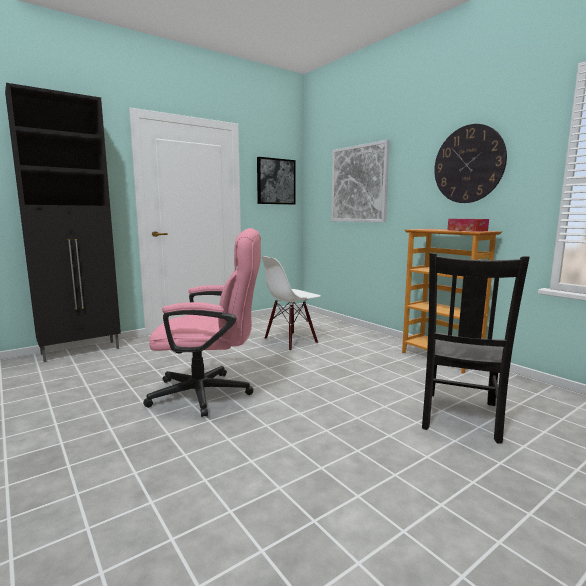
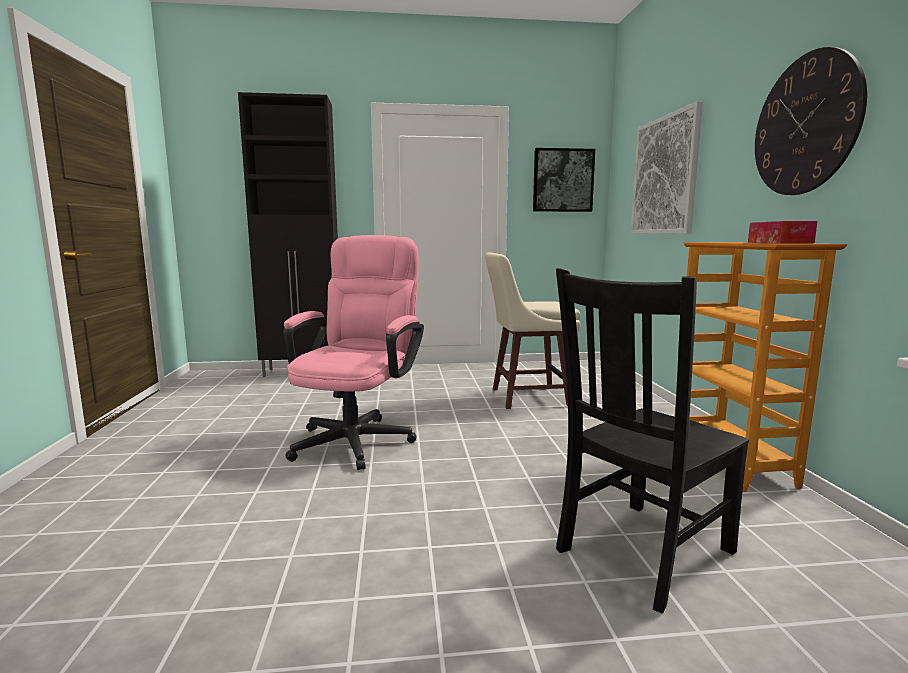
camera: 30 degrees right, 0 degrees up
(210, 394) = (358, 438): pink office chair -> pink office chair turned 105 degrees counterclockwise
(290, 341) = (527, 397): white chair -> beige stool

